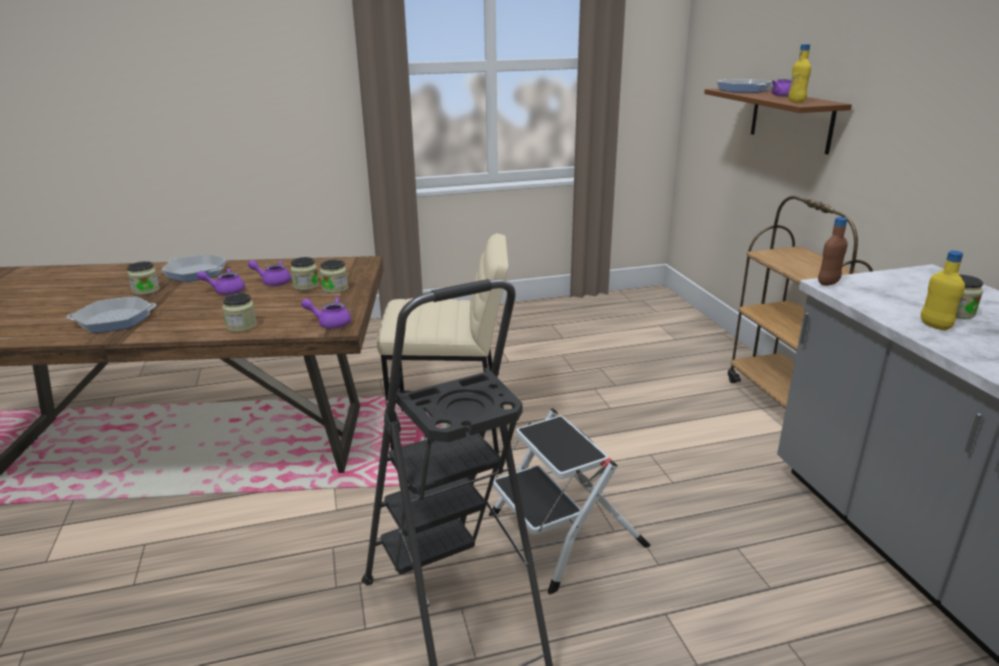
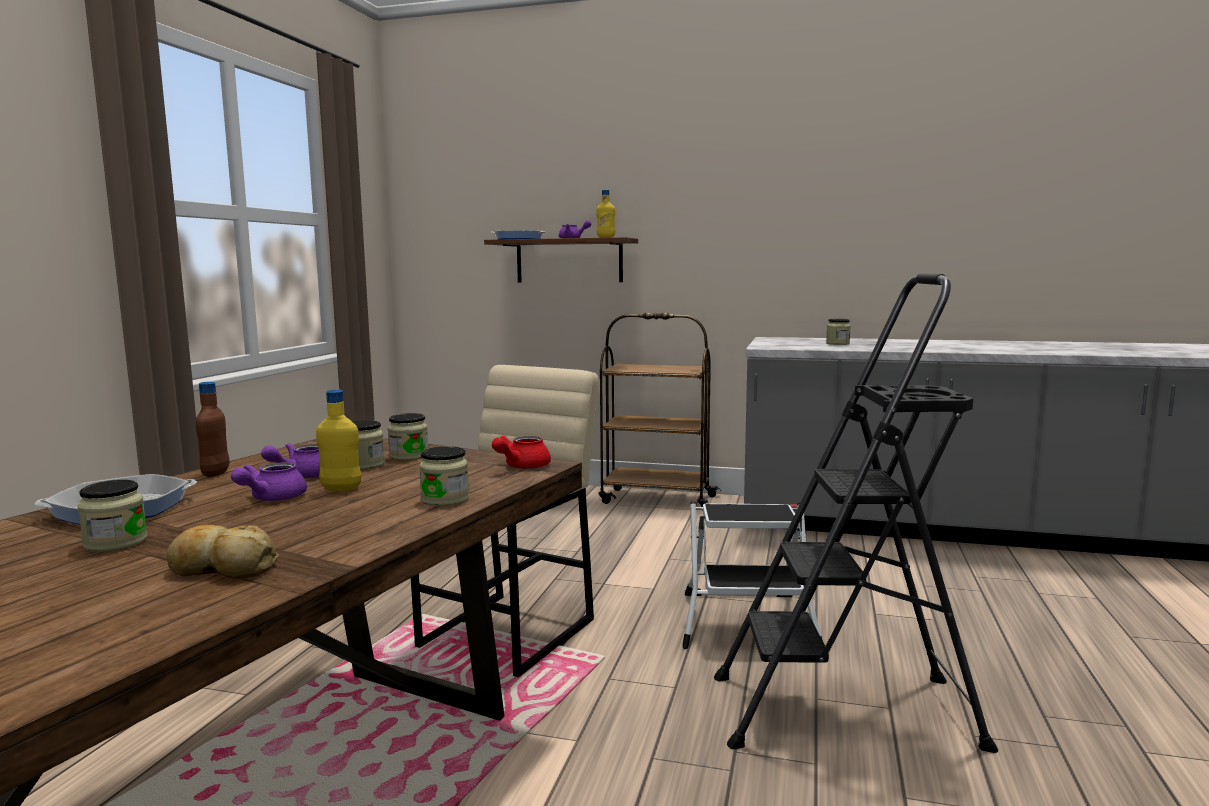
camera: 60 degrees left, 15 degrees down
(114, 320) = (223, 568): frying pan -> bread
(330, 323) = (521, 466): purple teapot -> red teapot
(828, 283) = (761, 347): brown bottle -> brown bottle (216, 473)
(935, 326) = (853, 347): yellow bottle -> yellow bottle (341, 489)

